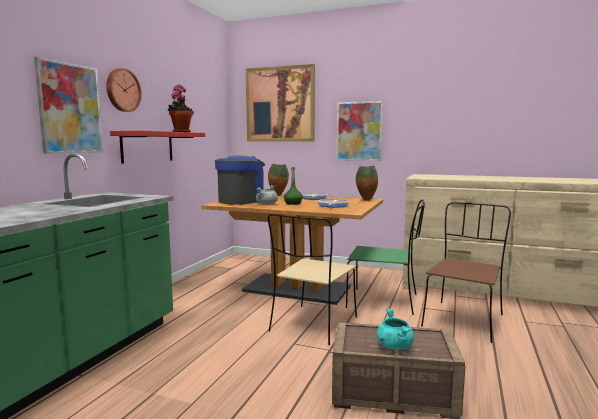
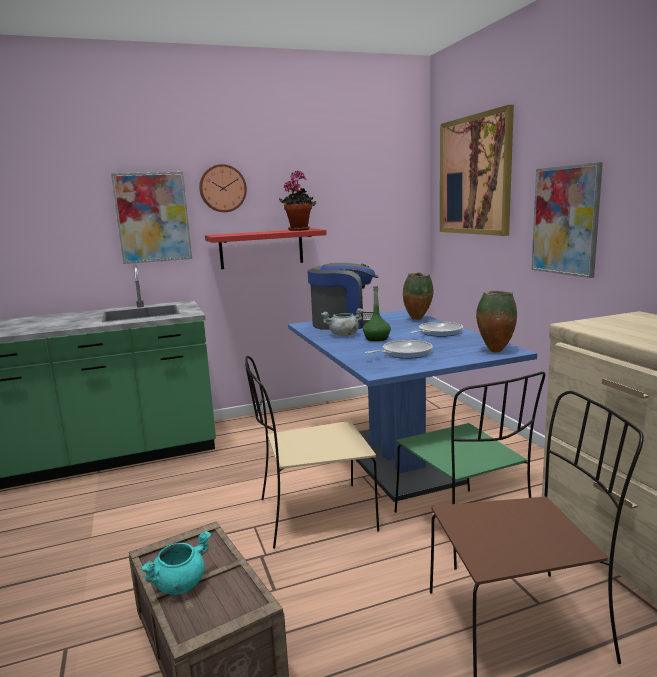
camera: 50 degrees right, 5 degrees up
(297, 289) = (396, 459): brown dining table -> blue dining table

